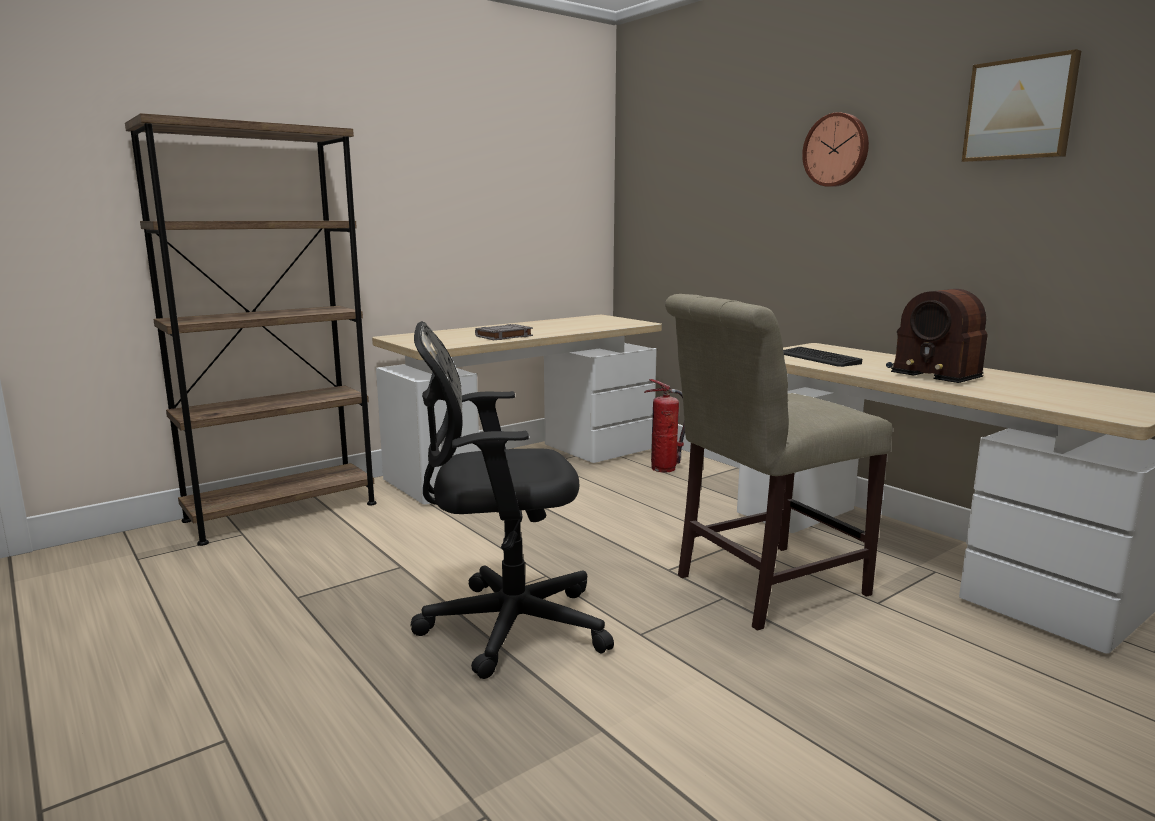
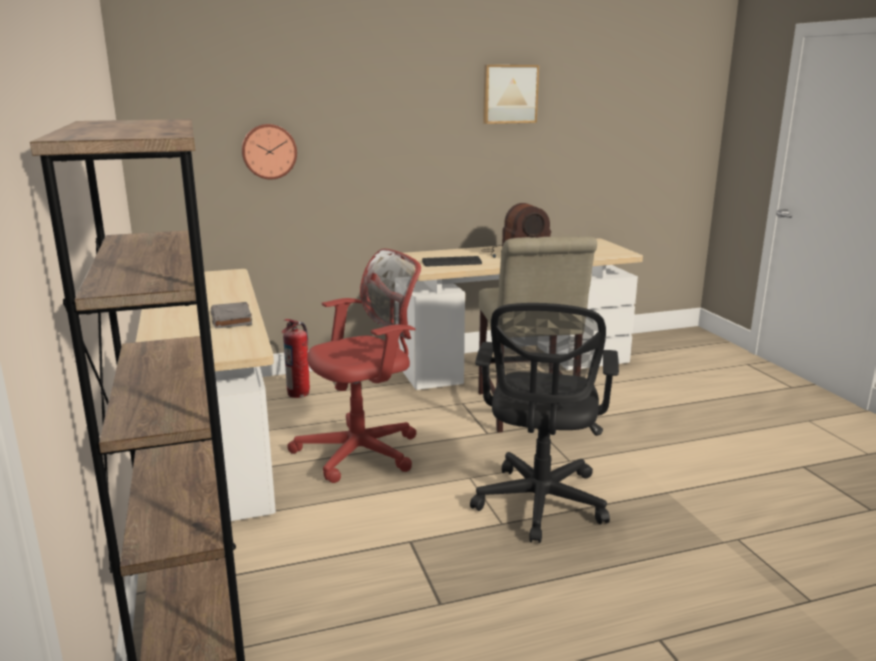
camera: 70 degrees left, 5 degrees up
(564, 516) = (364, 451): none -> red office chair
(837, 150) = (392, 111): wall clock -> wall clock (269, 151)

